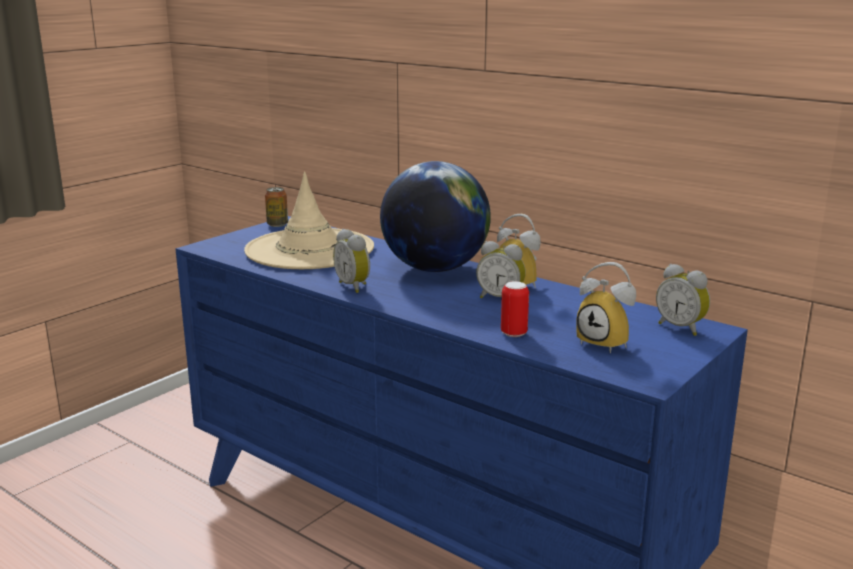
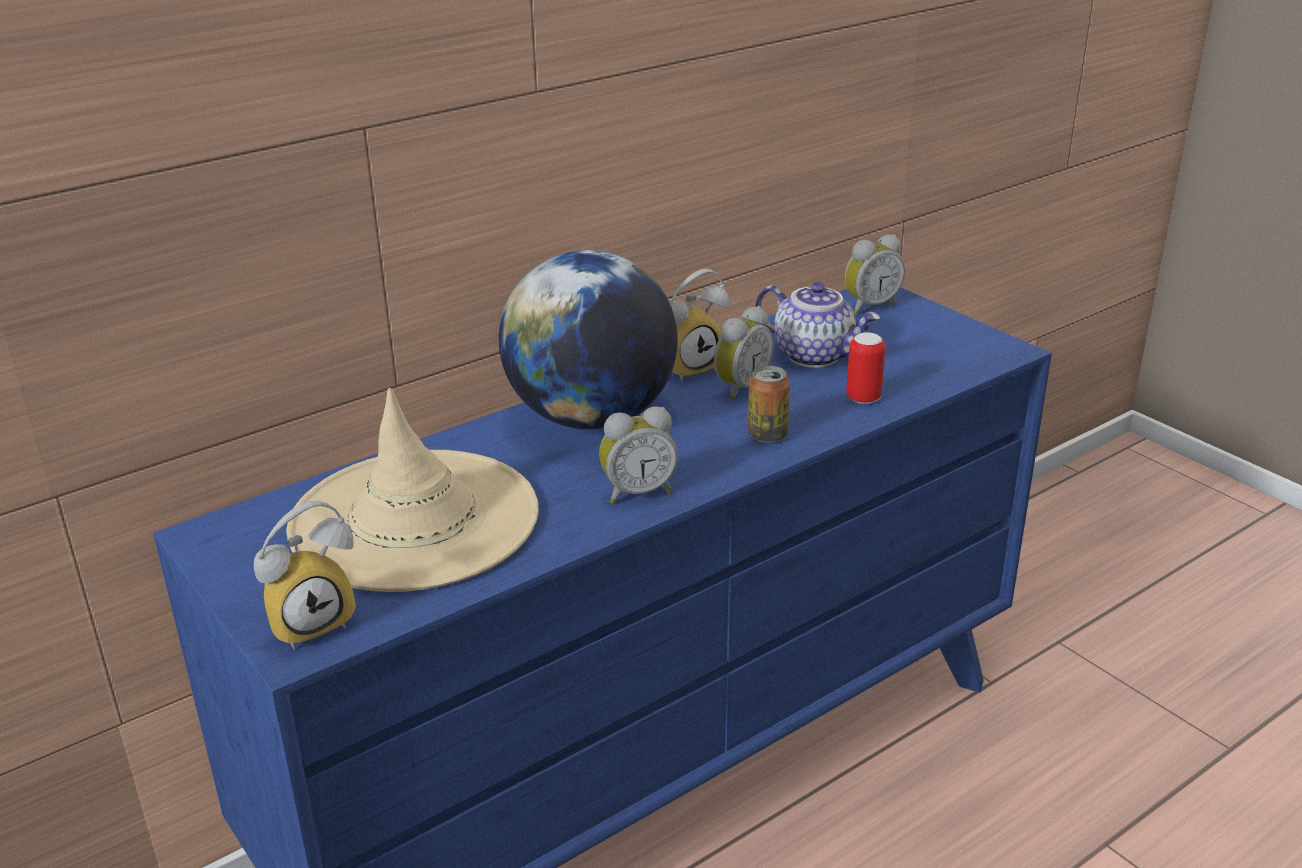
camera: 75 degrees left, 10 degrees up
(277, 224) = (215, 547): can -> can (767, 435)
(571, 315) = (815, 355): none -> teapot
(607, 343) = (904, 351): alarm clock -> alarm clock (312, 621)

